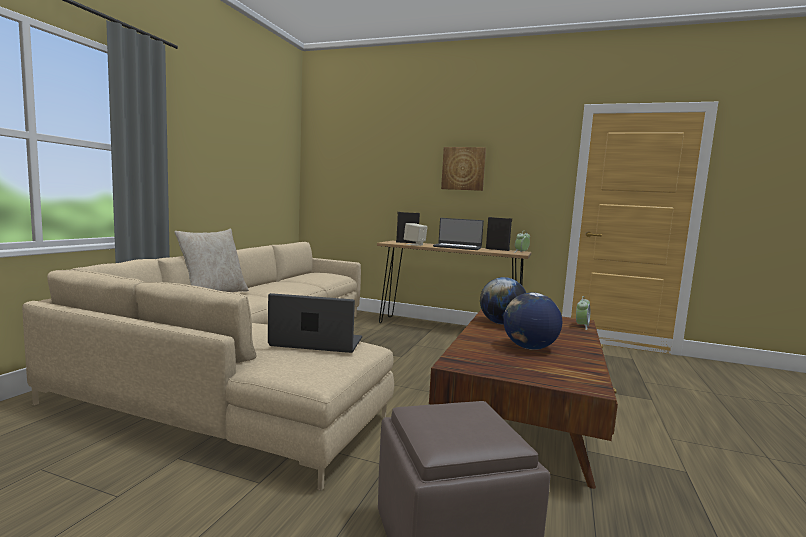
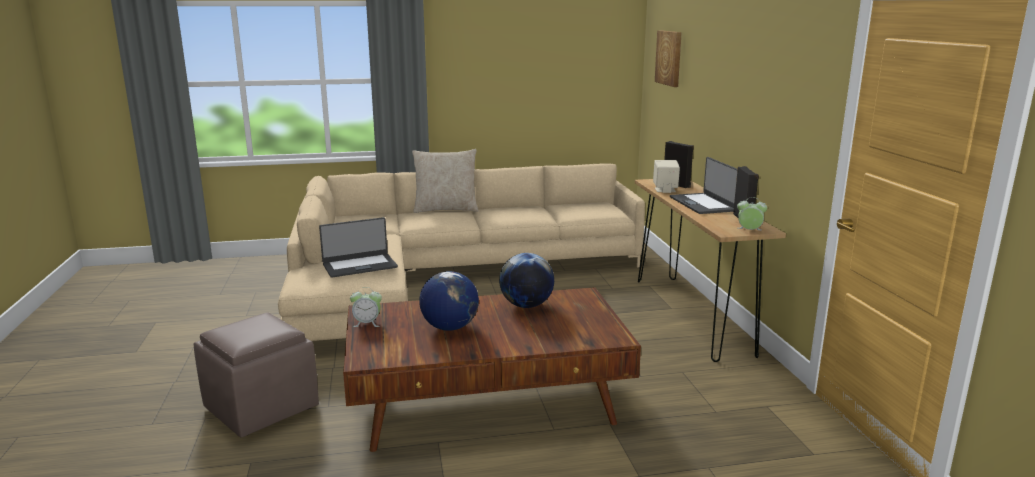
camera: 60 degrees right, 10 degrees up
(316, 343) = (359, 265): laptop -> laptop turned 90 degrees clockwise
(463, 168) = (744, 85): picture -> picture (669, 58)
(581, 326) = (587, 341): alarm clock -> alarm clock (367, 323)

